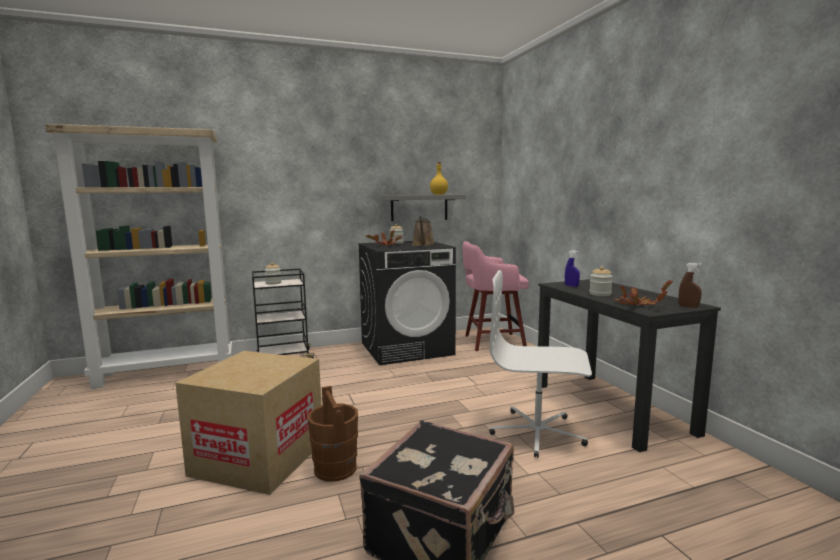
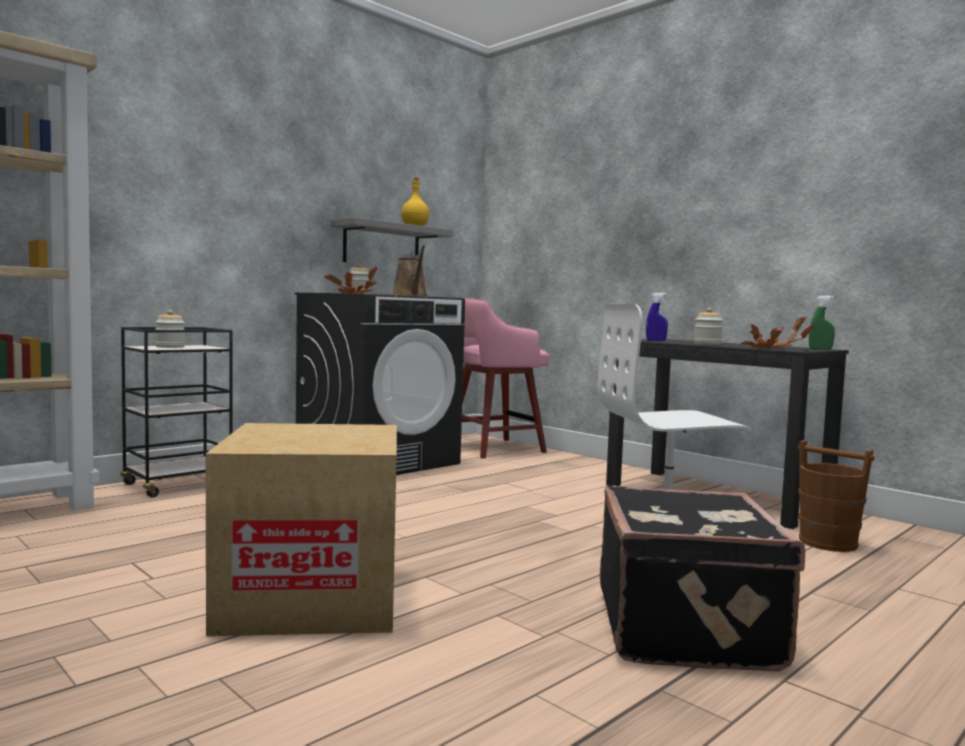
camera: 25 degrees left, 5 degrees down
(335, 468) = (454, 591): brown bucket -> brown bucket (827, 542)
(688, 306) = (820, 349): brown spray bottle -> green spray bottle

